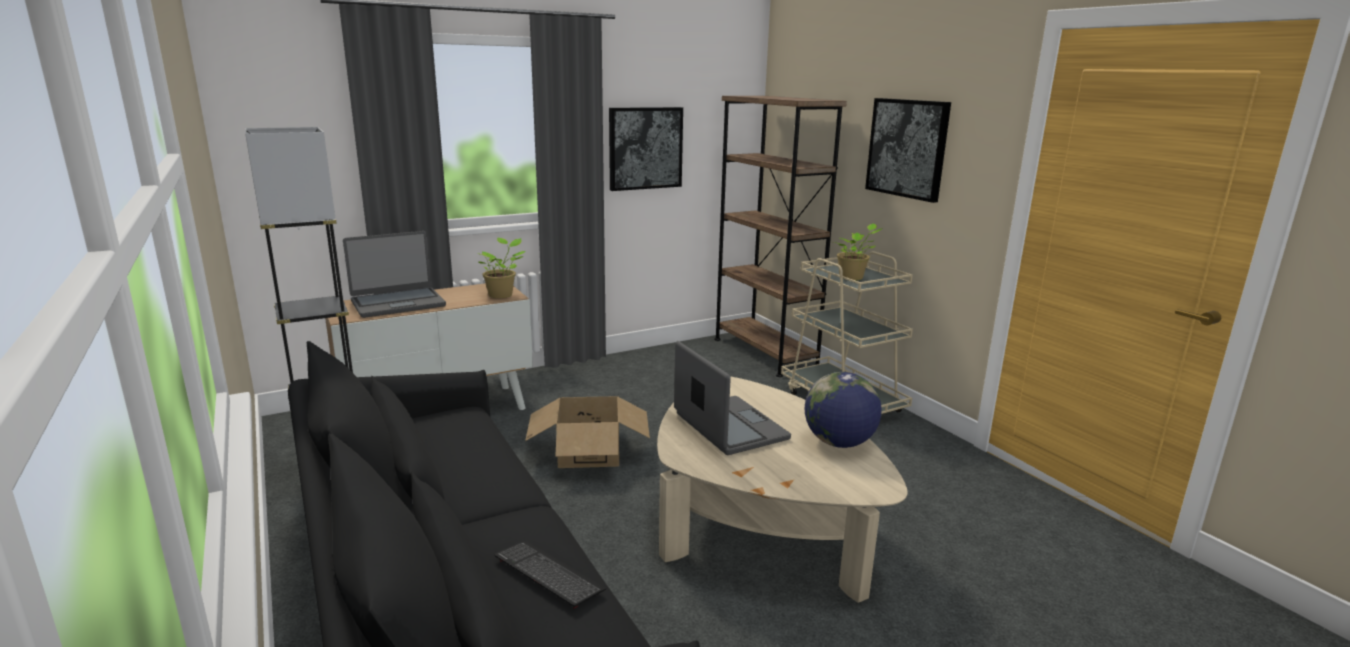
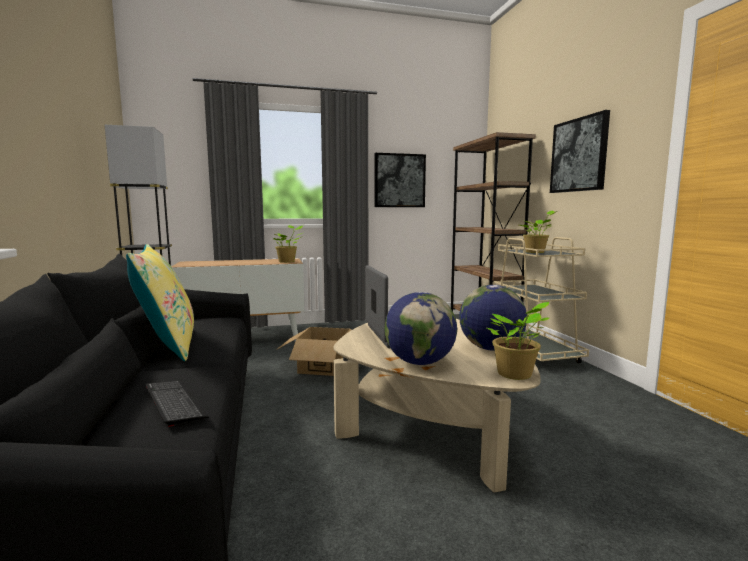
camera: 15 degrees right, 10 degrees down
(398, 303) = (221, 262): laptop -> none
(443, 480) = (168, 346): none -> yellow pillow
(775, 476) = (419, 362): none -> globe
(881, 484) = (516, 375): none -> potted plant

